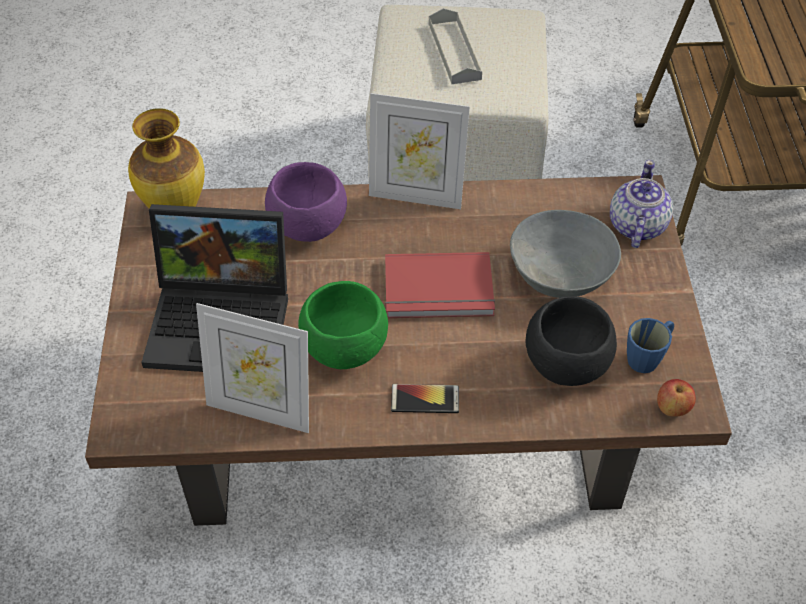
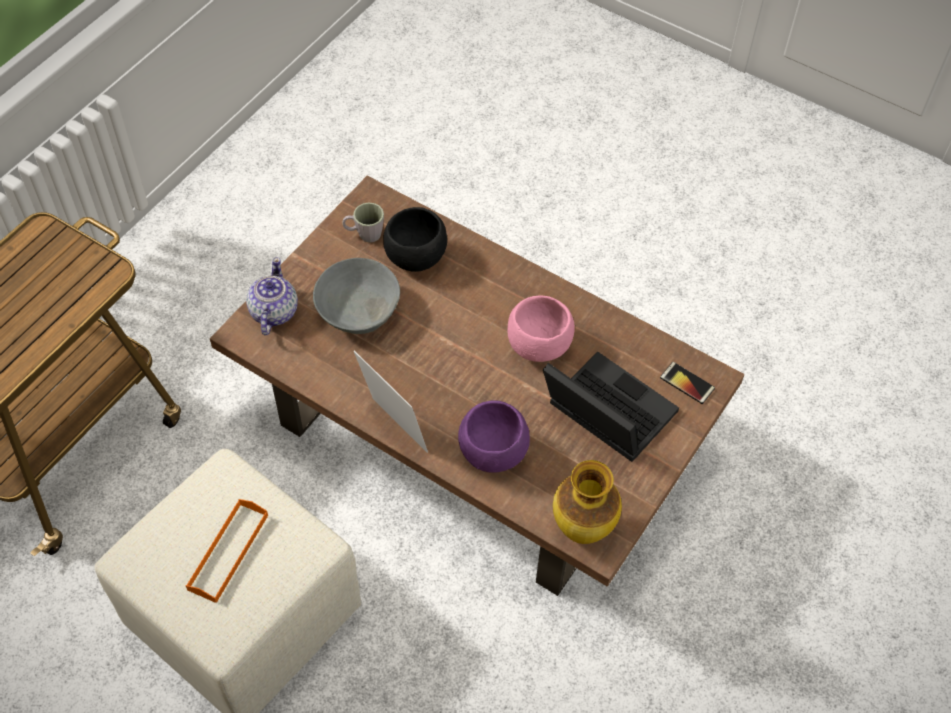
camera: 145 degrees left, 5 degrees up
(261, 409) = (618, 339): picture frame -> none
(345, 349) = (539, 345): green bowl -> pink bowl
(425, 399) = (516, 287): phone -> phone (687, 383)
(439, 291) = (446, 347): red book -> none
(454, 51) = (228, 552): grey tray -> orange tray
(636, 226) = (273, 312): teapot -> teapot turned 135 degrees clockwise
(648, 356) = (364, 234): blue mug -> grey mug
(672, 408) = (383, 202): apple -> none

